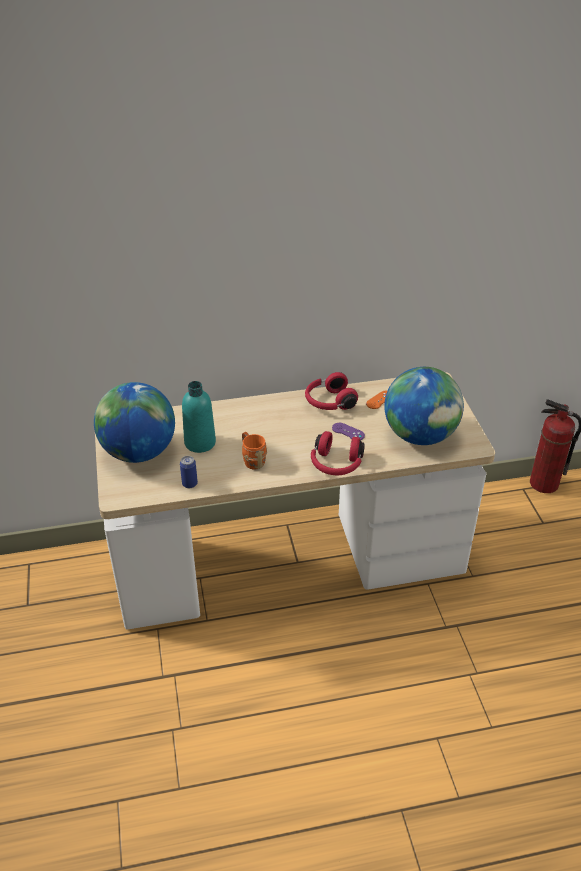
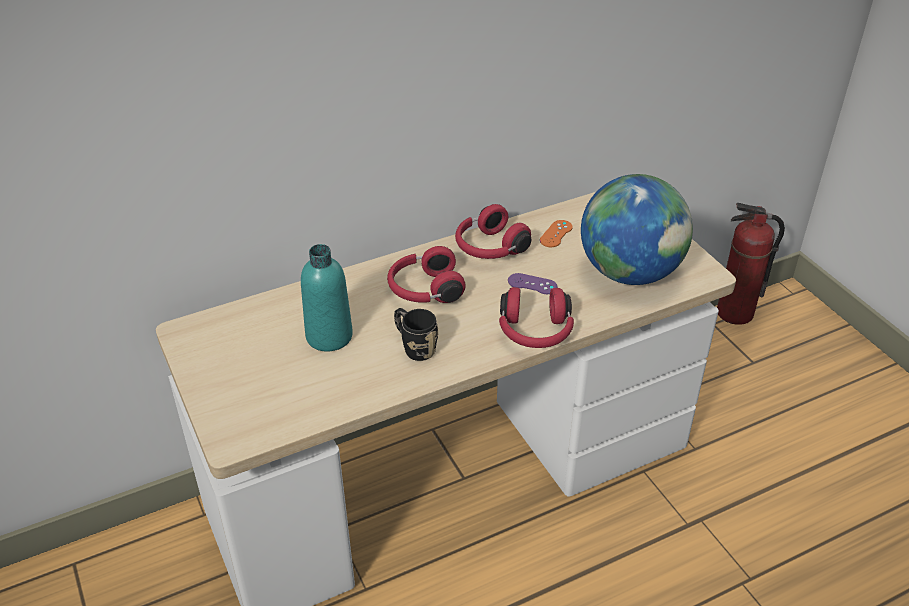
camera: 15 degrees left, 0 degrees up
(139, 452) = (242, 367): globe -> none
(189, 484) = (336, 399): can -> none
(252, 459) = (414, 347): orange mug -> black mug
(273, 423) = (424, 290): none -> red headphones

